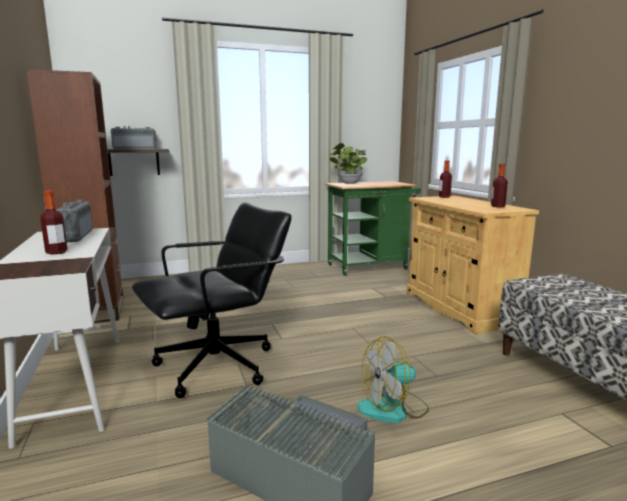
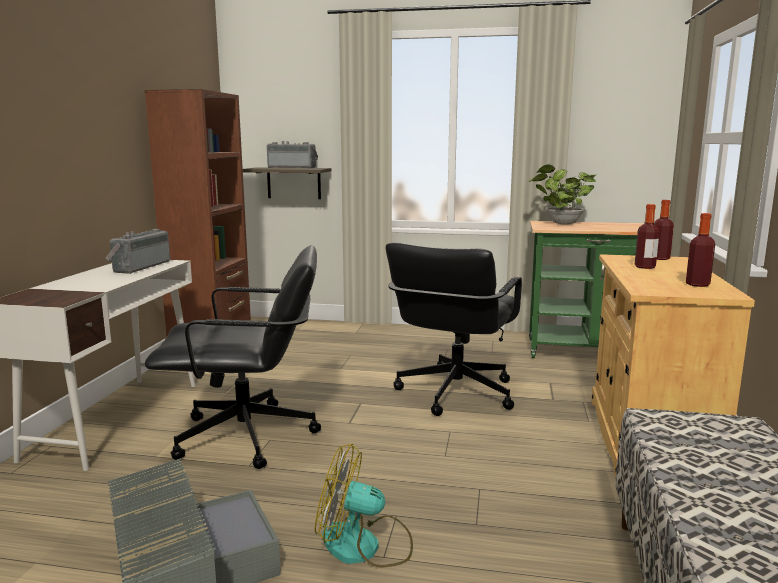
camera: 30 degrees right, 0 degrees up
(56, 252) = (90, 283): bottle -> bottle (644, 267)
(326, 305) = (454, 393): none -> black office chair

